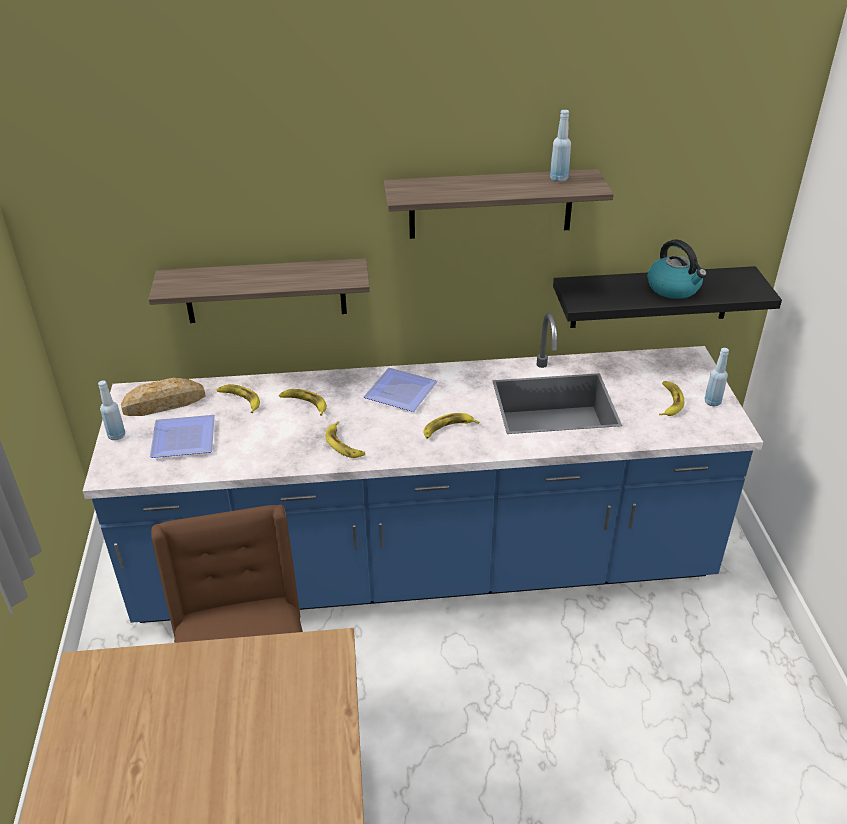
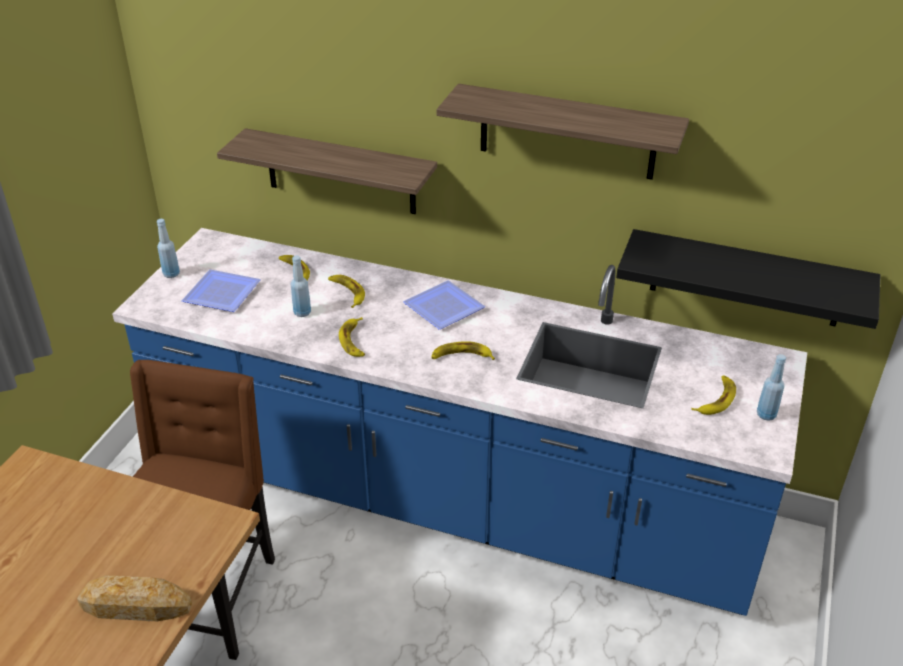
camera: 25 degrees right, 0 degrees up
(164, 403) = (229, 257): bread -> bread (135, 605)
(559, 179) = (634, 119): blue bottle -> blue bottle (302, 312)
(674, 288) = (758, 273): kettle -> none

